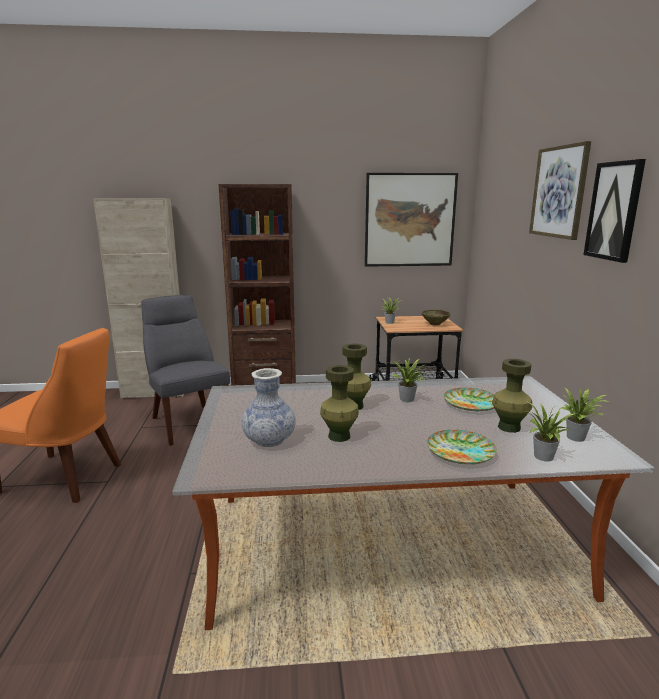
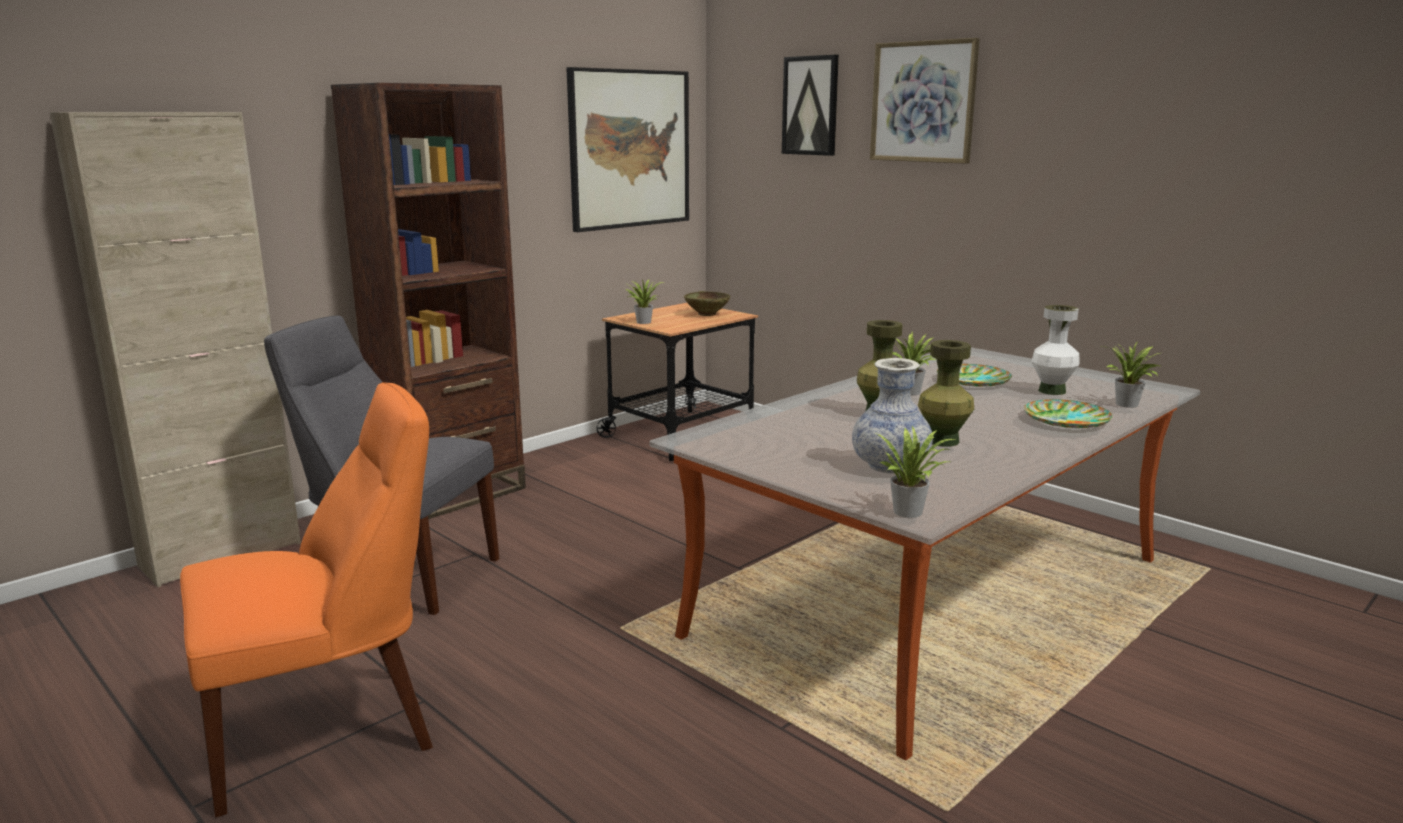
camera: 40 degrees left, 0 degrees up
(509, 427) = (1052, 391): green vase -> white vase
(578, 437) = (1114, 384): potted plant -> potted plant (911, 511)
(614, 211) = (1034, 125): picture -> picture (810, 106)

